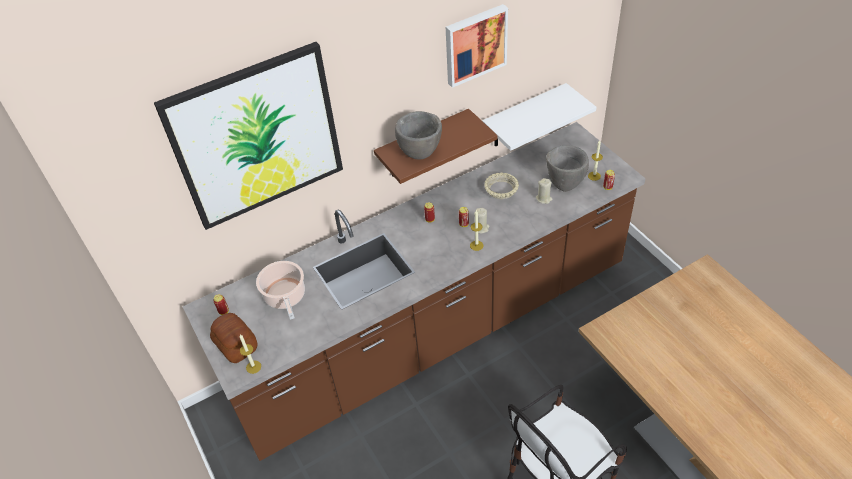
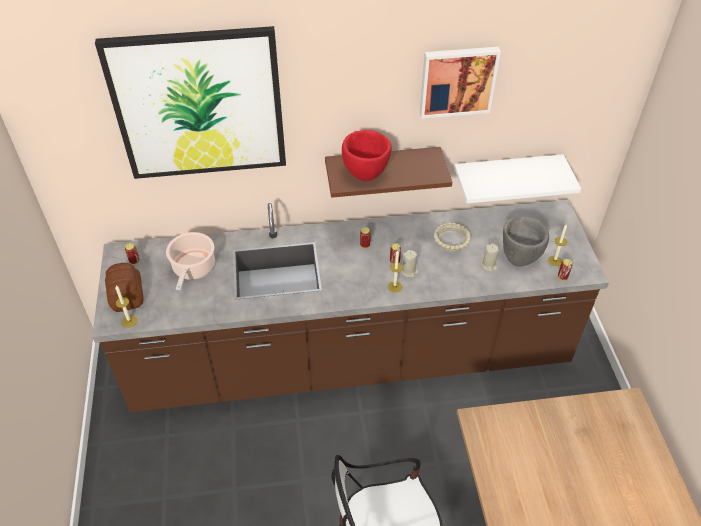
camera: 20 degrees right, 0 degrees up
(420, 154) = (365, 175): grey bowl -> red bowl

